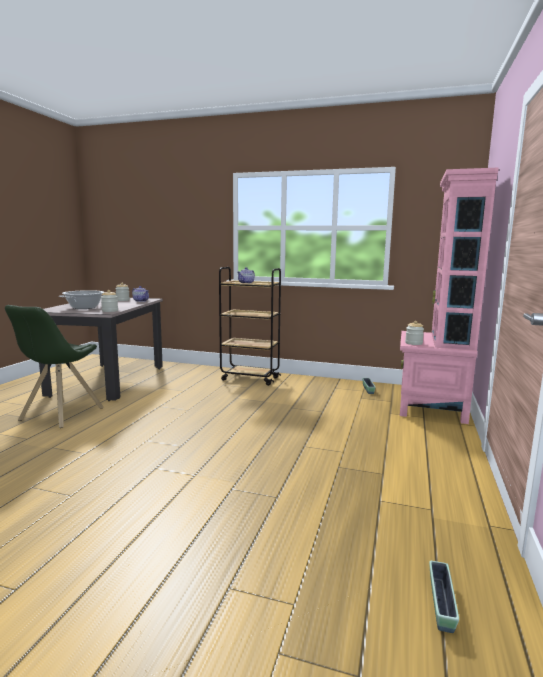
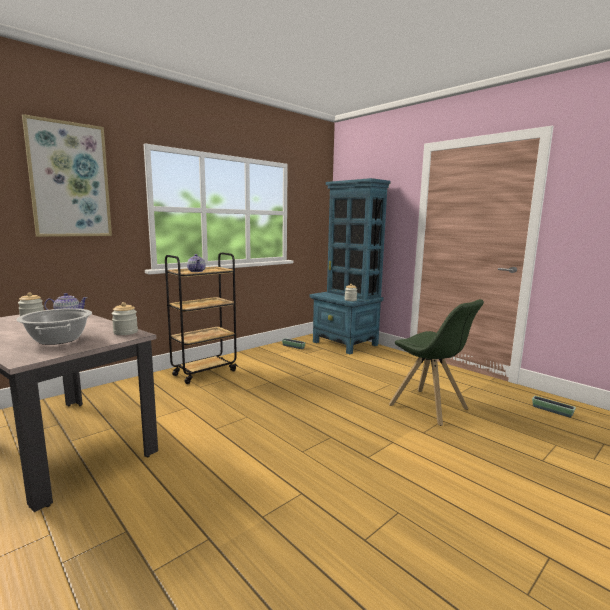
camera: 60 degrees left, 0 degrees up
(61, 414) = (146, 500): green chair -> green chair (429, 407)
(181, 209) = (69, 180): none -> picture
(430, 407) = (344, 344): pink cabinet -> blue cabinet

